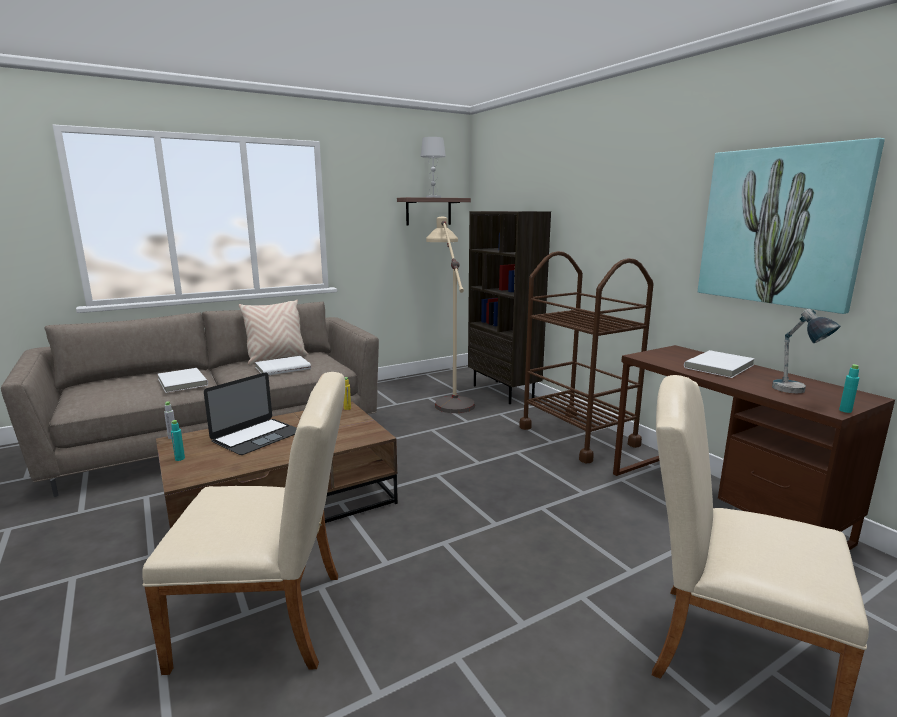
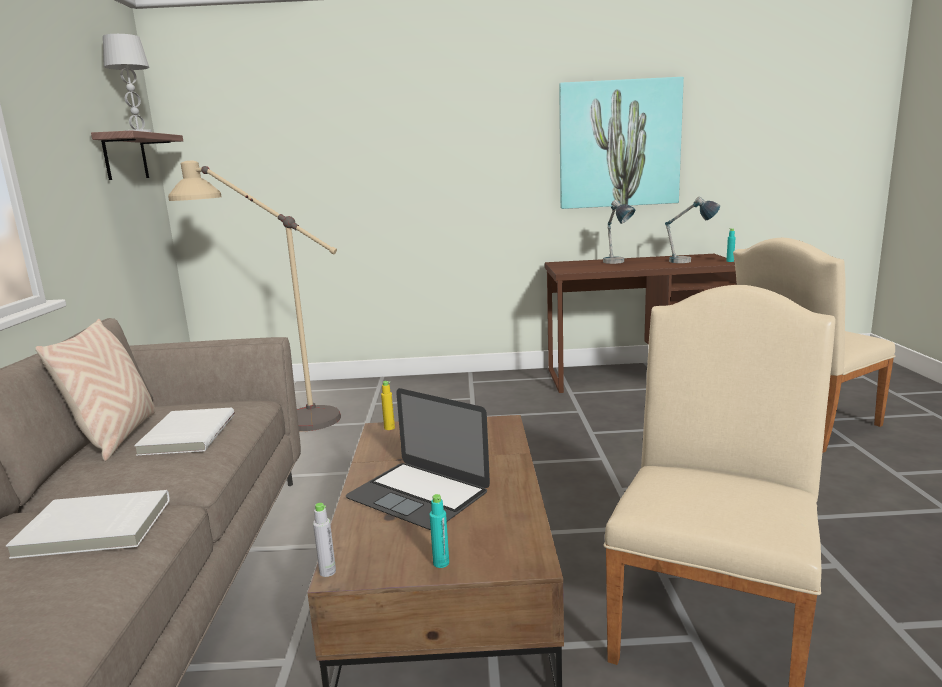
camera: 60 degrees left, 0 degrees up
(257, 436) = (418, 494): laptop -> laptop turned 150 degrees clockwise
(504, 392) = (319, 388): brown bookcase -> none
(577, 436) = (474, 386): brown cart -> none
(720, 367) = (617, 263): white book -> table lamp

